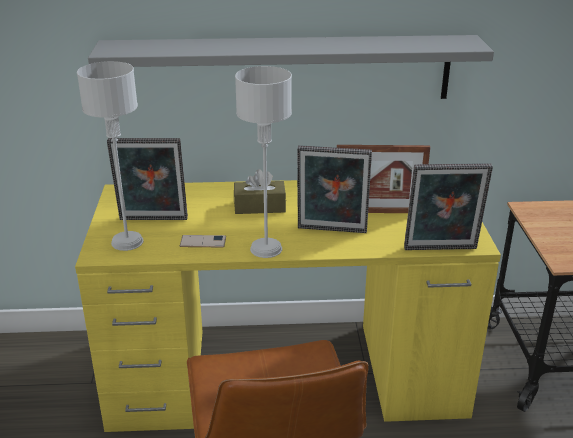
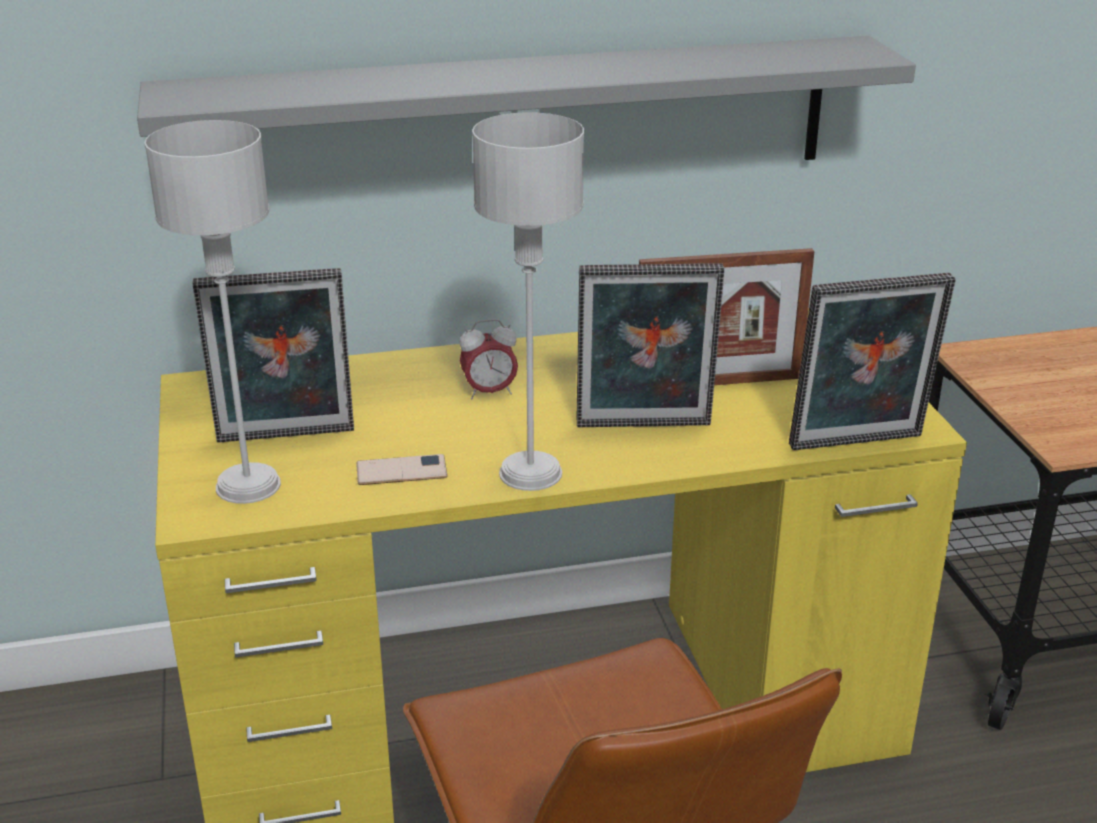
camera: 10 degrees left, 0 degrees up
(259, 207) = (489, 392): brown tissue box -> alarm clock

